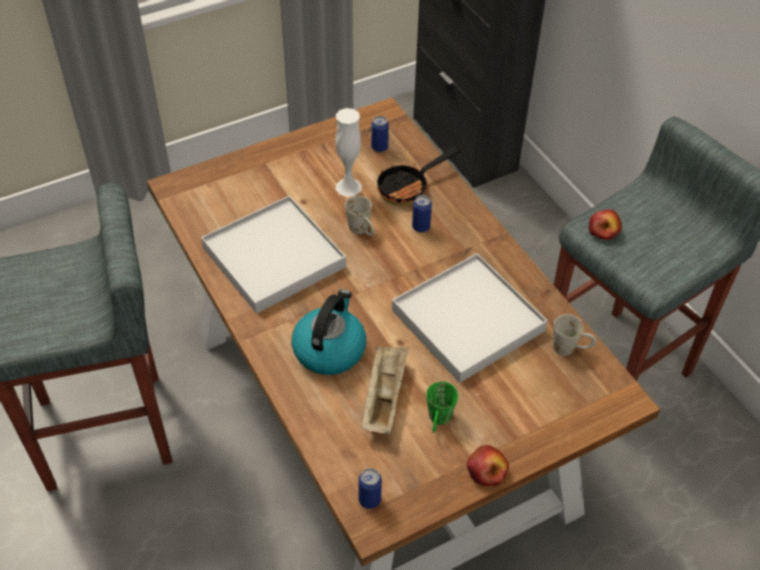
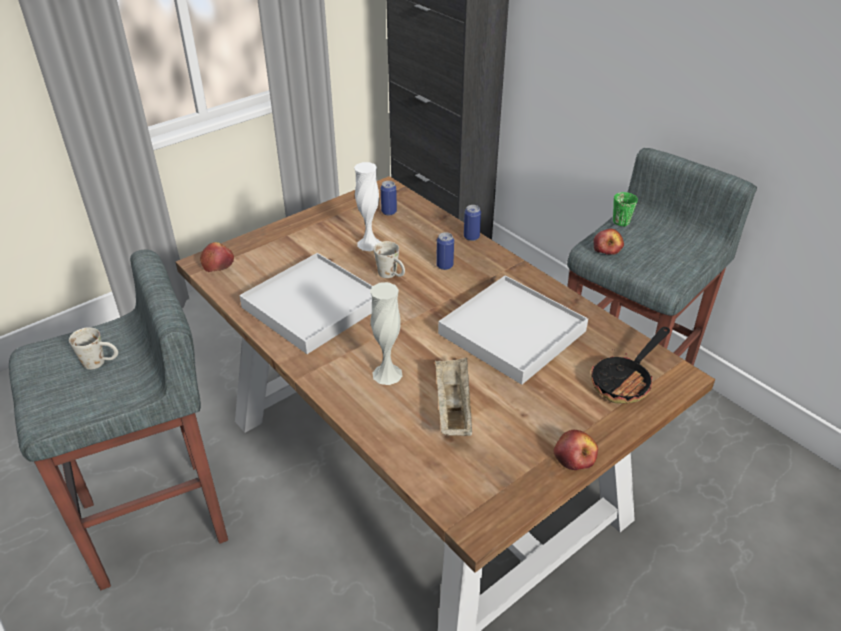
camera: 10 degrees left, 10 degrees down
(189, 189) = (218, 263): none -> apple
(329, 349) = (387, 374): kettle -> white vase
(369, 500) = (466, 503): can -> can (471, 237)
(409, 187) = (425, 237): frying pan -> frying pan (625, 381)
(438, 421) = (513, 420): green mug -> green mug (622, 224)
(570, 348) = (614, 341): white mug -> white mug (101, 362)

